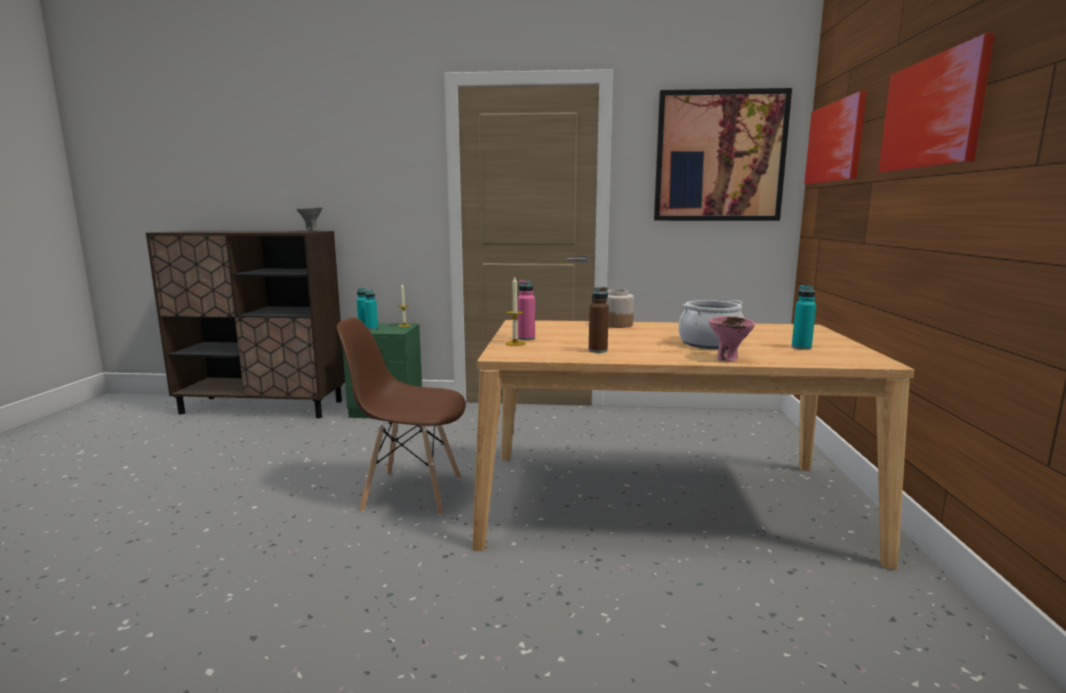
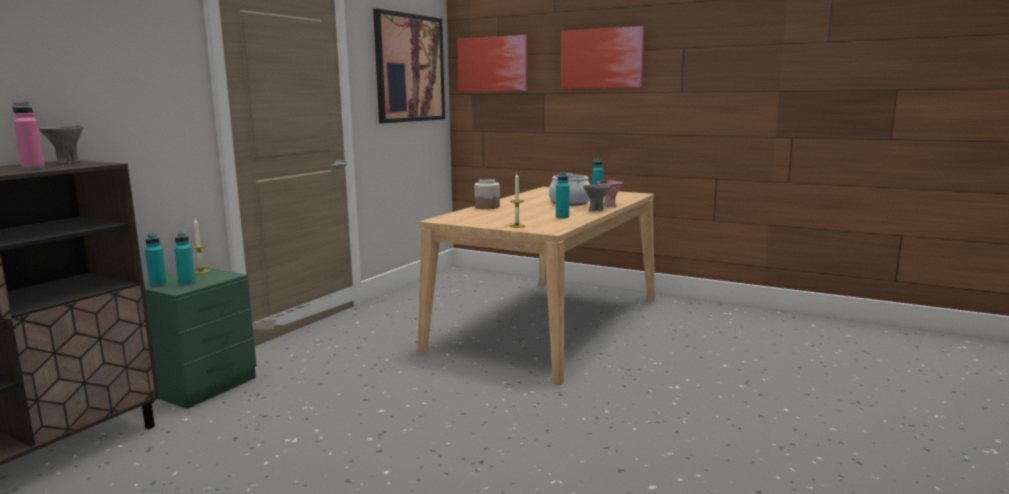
camera: 65 degrees left, 0 degrees up
(411, 493) = (445, 395): brown chair -> none
(526, 338) = (504, 223): pink bottle -> pink bottle (33, 168)
(598, 350) = (562, 217): brown bottle -> turquoise bottle
(677, 357) = (596, 210): none -> grey bowl

